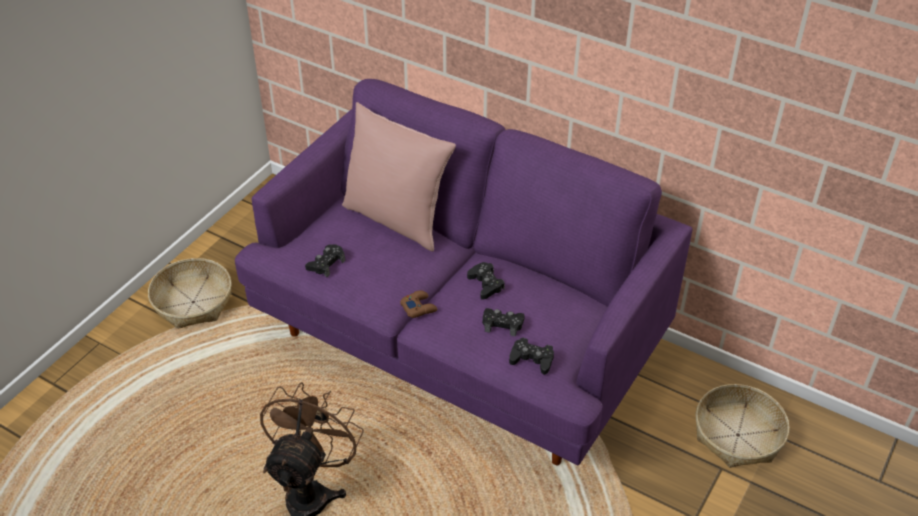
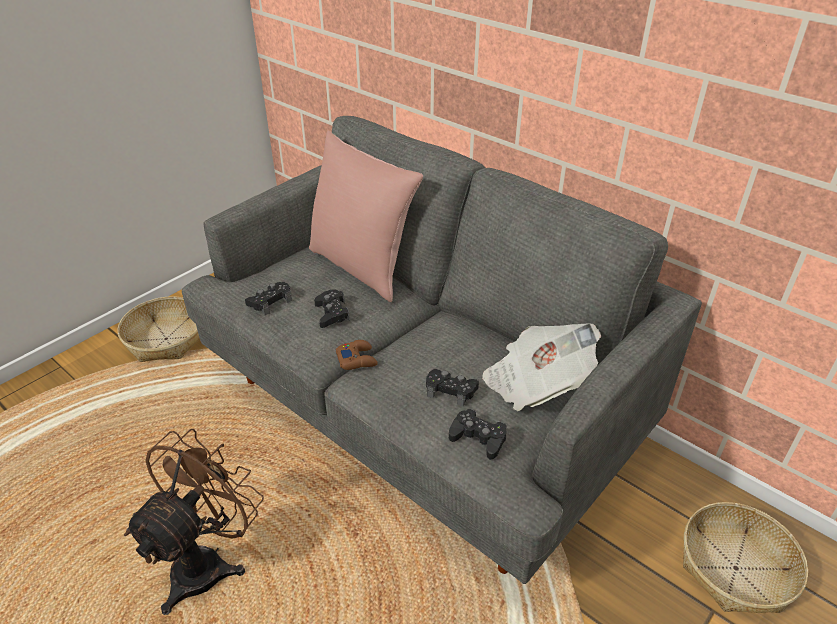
camera: 10 degrees right, 5 degrees down
(458, 343) = (418, 413): purple sofa -> grey sofa
(486, 284) = (441, 343): black game controller -> black game controller (332, 313)
(569, 308) = (536, 382): none -> newspaper

